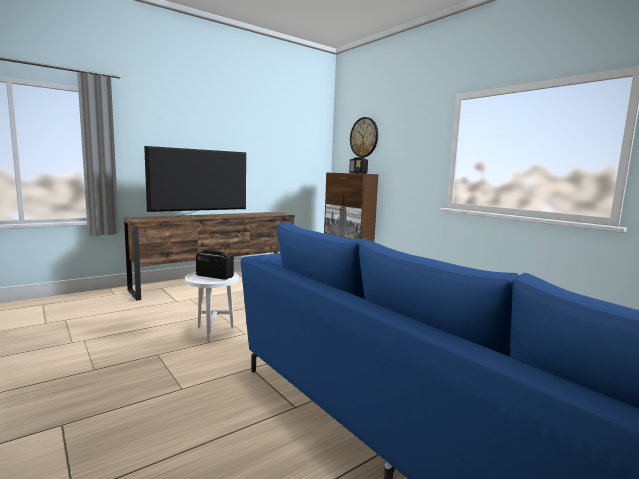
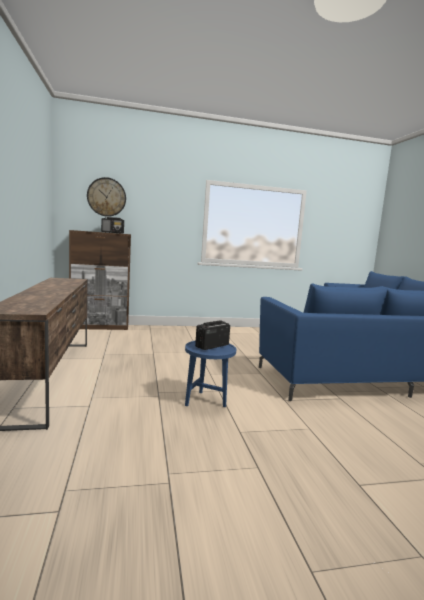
camera: 65 degrees left, 0 degrees up
(199, 218) = (58, 295): television -> none
(212, 333) = (207, 402): white side table -> blue side table

